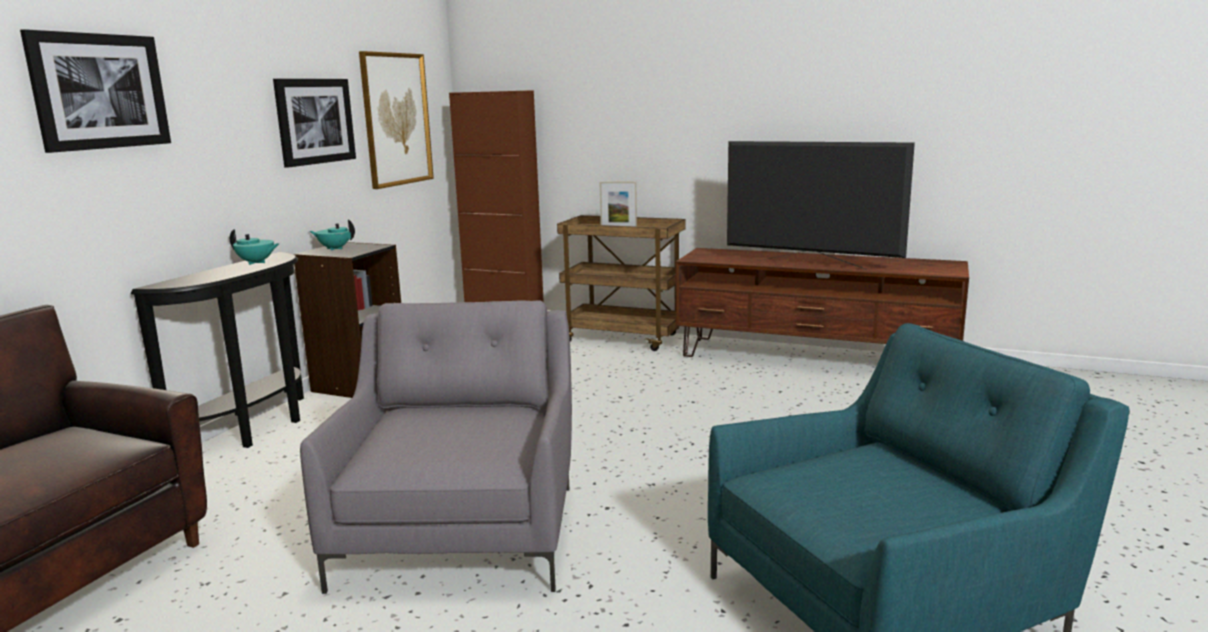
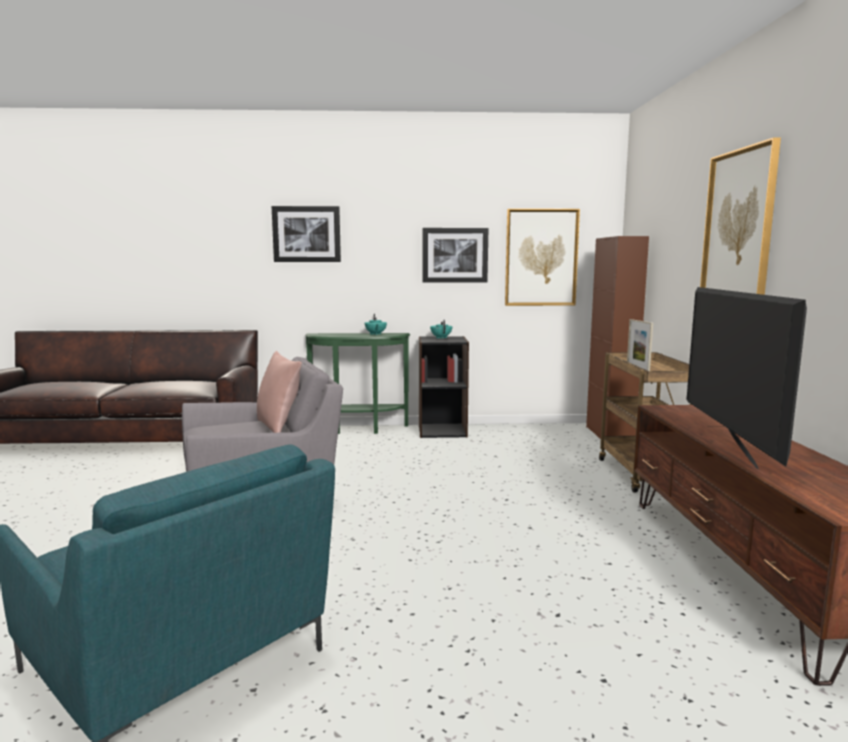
camera: 65 degrees right, 5 degrees down
(256, 429) = (358, 429): black console table -> green console table
(454, 411) = (278, 427): none -> pink pillow
(700, 83) = (738, 225): none -> picture

